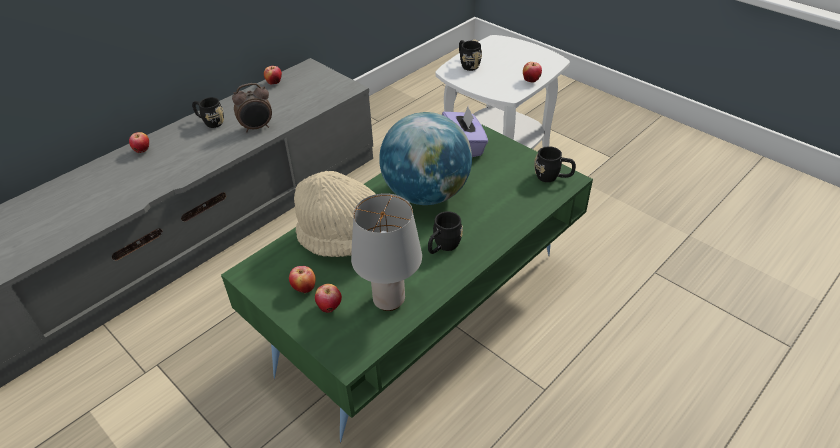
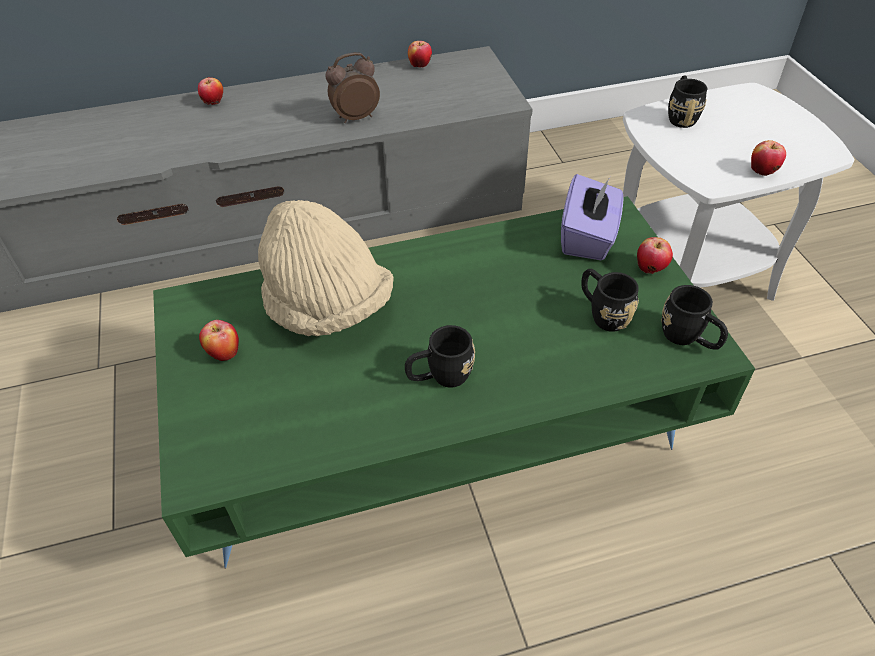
camera: 30 degrees right, 5 degrees up
(210, 122) = (310, 92): black mug -> black mug (603, 313)
(257, 128) = (355, 117): alarm clock -> alarm clock turned 150 degrees clockwise
(330, 307) = (231, 395): apple -> apple (650, 269)
(389, 300) = (310, 421): grey table lamp -> none
(426, 194) = (479, 288): globe -> none

